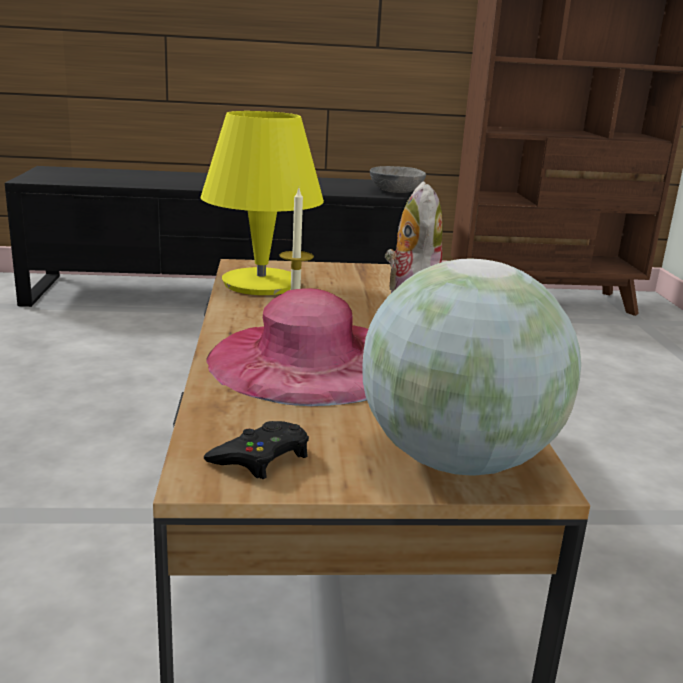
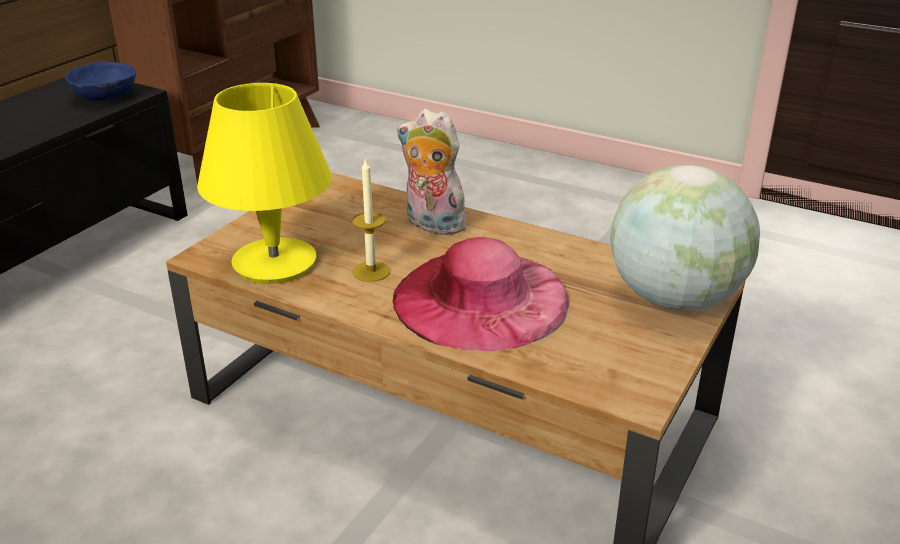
camera: 55 degrees left, 10 degrees up
(261, 457) = (626, 369): black game controller -> none
(395, 191) = (104, 96): grey bowl -> blue bowl

